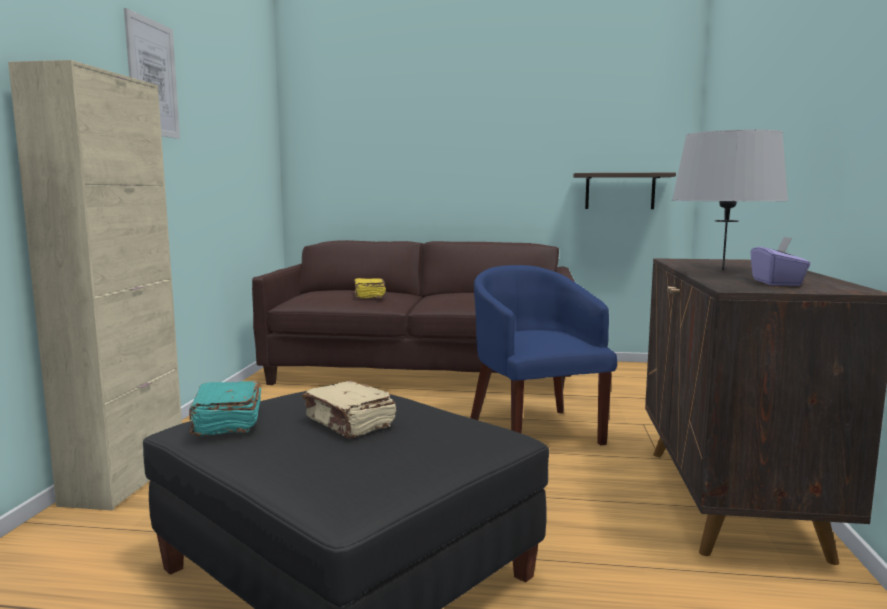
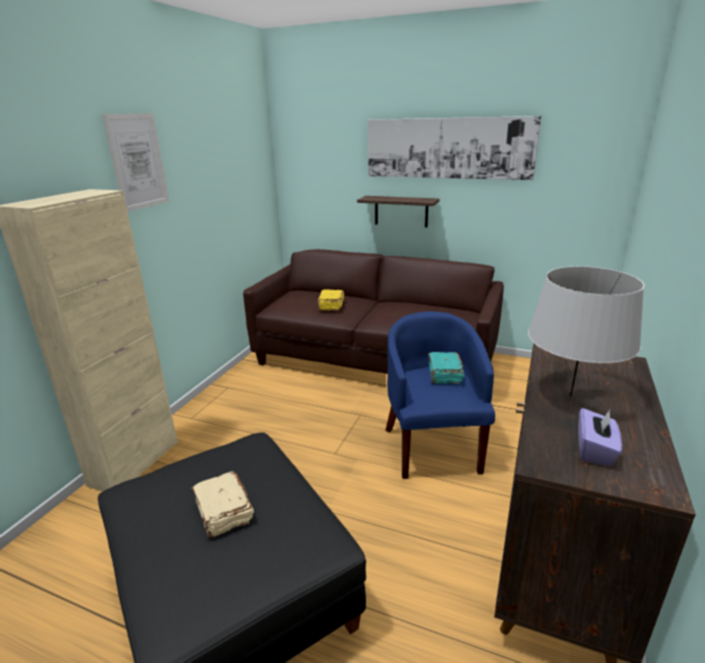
camera: 15 degrees right, 15 degrees up
(226, 422) = (145, 495): turquoise book -> turquoise book (444, 374)
(495, 118) = (448, 148): none -> picture
(620, 191) = (558, 218): shelf -> shelf (401, 211)

